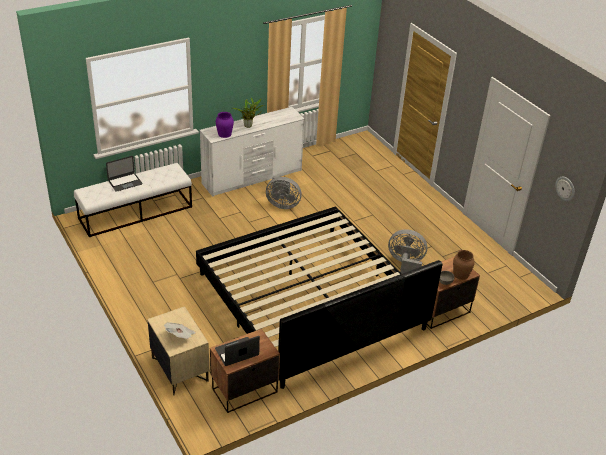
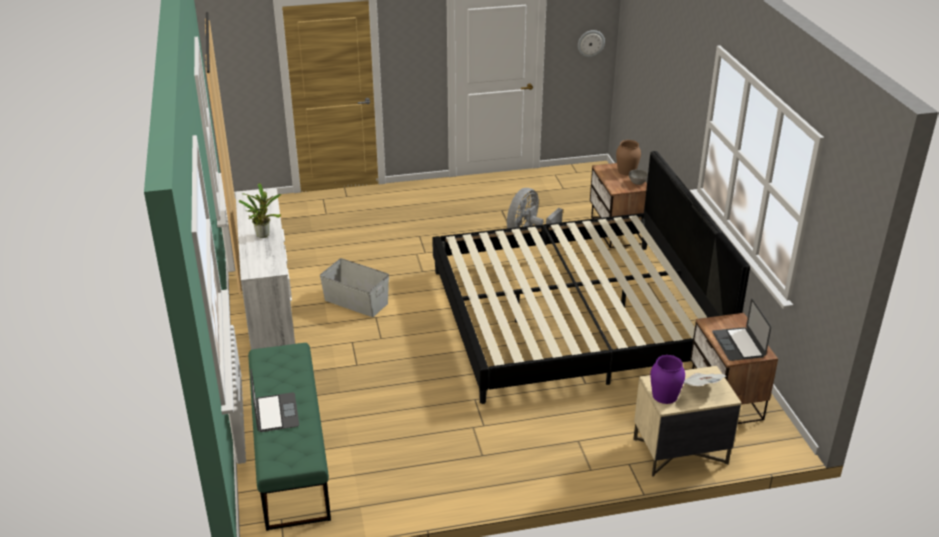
camera: 70 degrees left, 5 degrees down
(136, 212) = (291, 453): white bench -> green bench
(224, 134) = (271, 258): purple vase -> purple vase (664, 395)
(282, 204) = (356, 301): grey fan -> grey storage box

